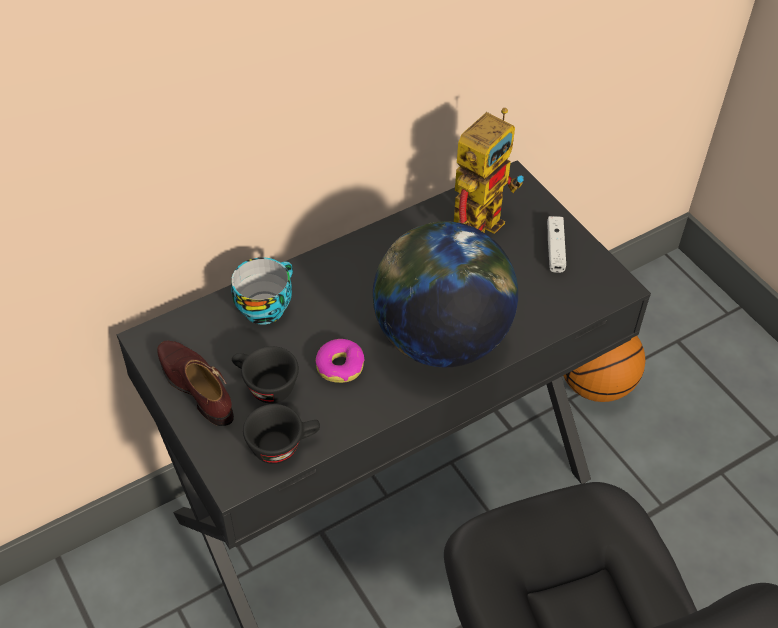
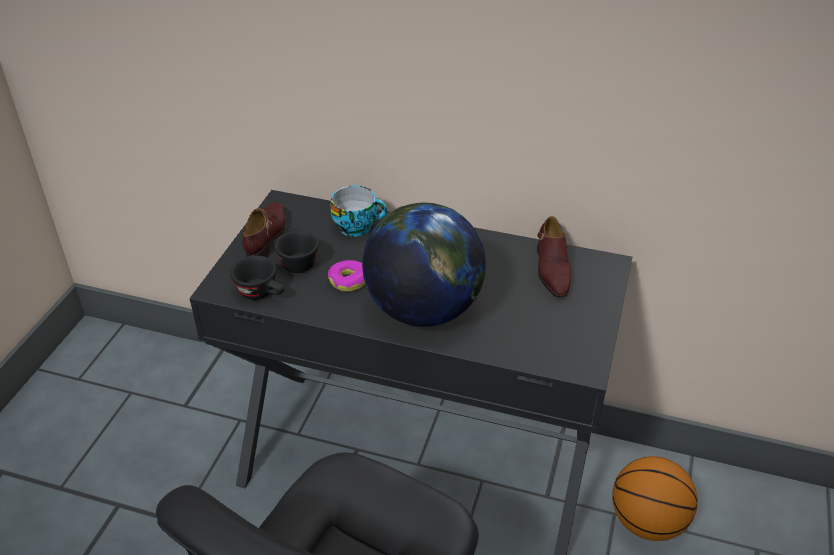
camera: 50 degrees right, 10 degrees down
(480, 219) = (551, 270): toy robot -> brown shoe
(555, 249) = (576, 318): white game controller -> none

